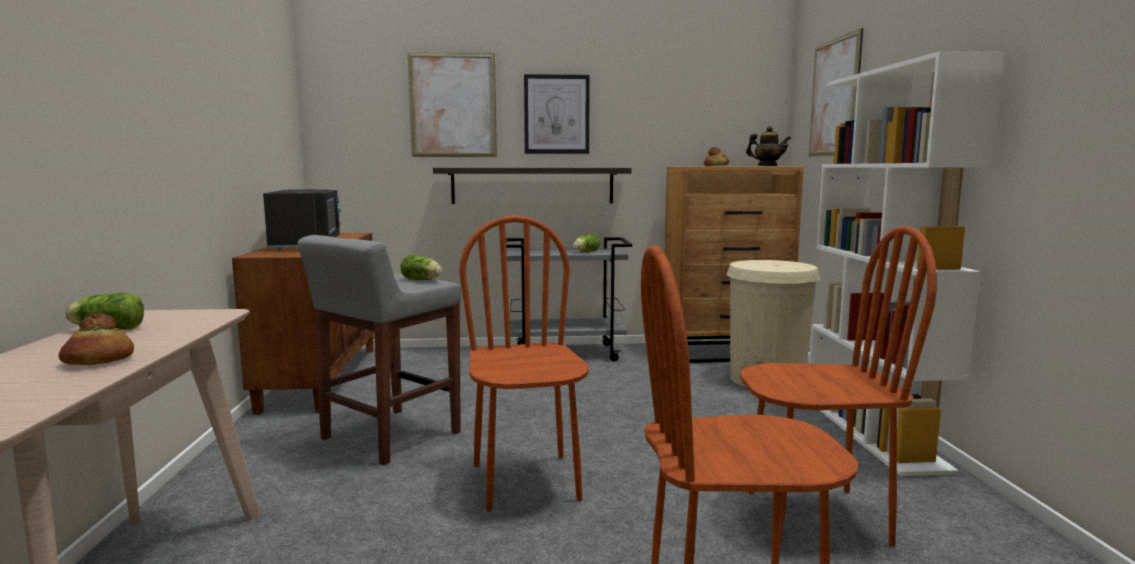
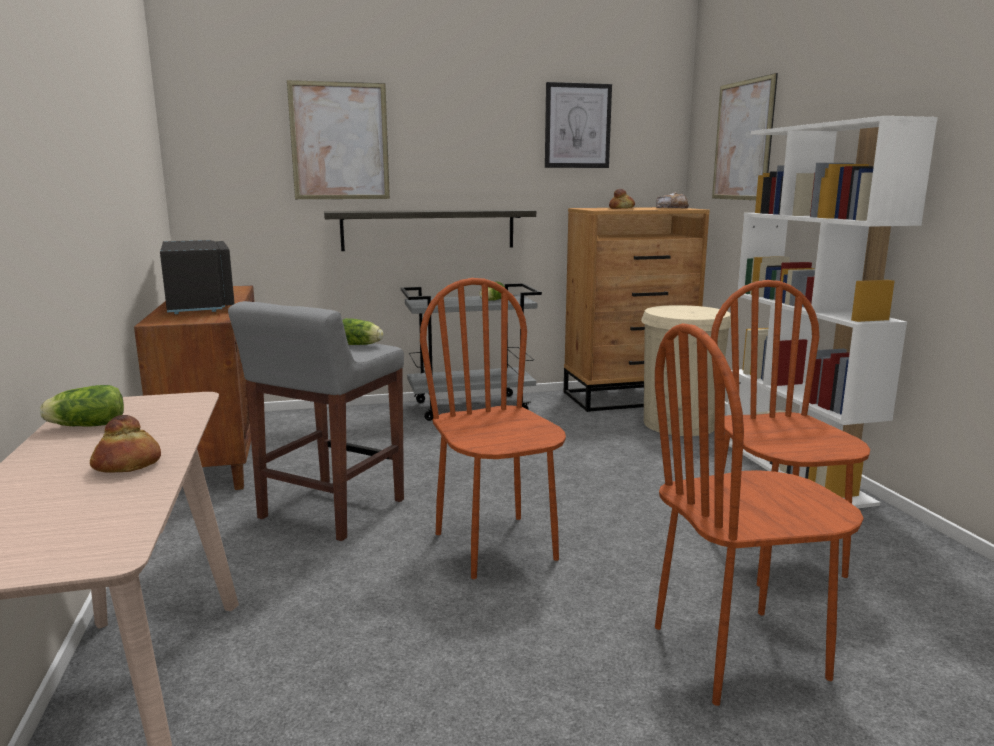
camera: 10 degrees left, 5 degrees up
(556, 114) = (453, 152): picture -> picture (577, 126)
(767, 166) = (671, 208): teapot -> bread
(815, 516) = (774, 555): brown chair -> brown chair turned 90 degrees counterclockwise

